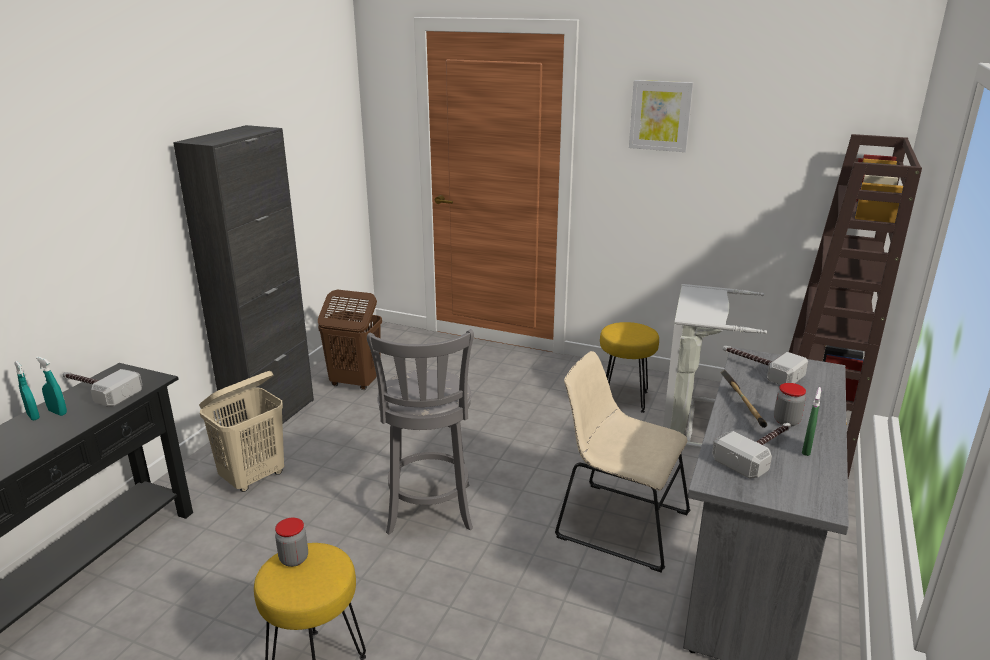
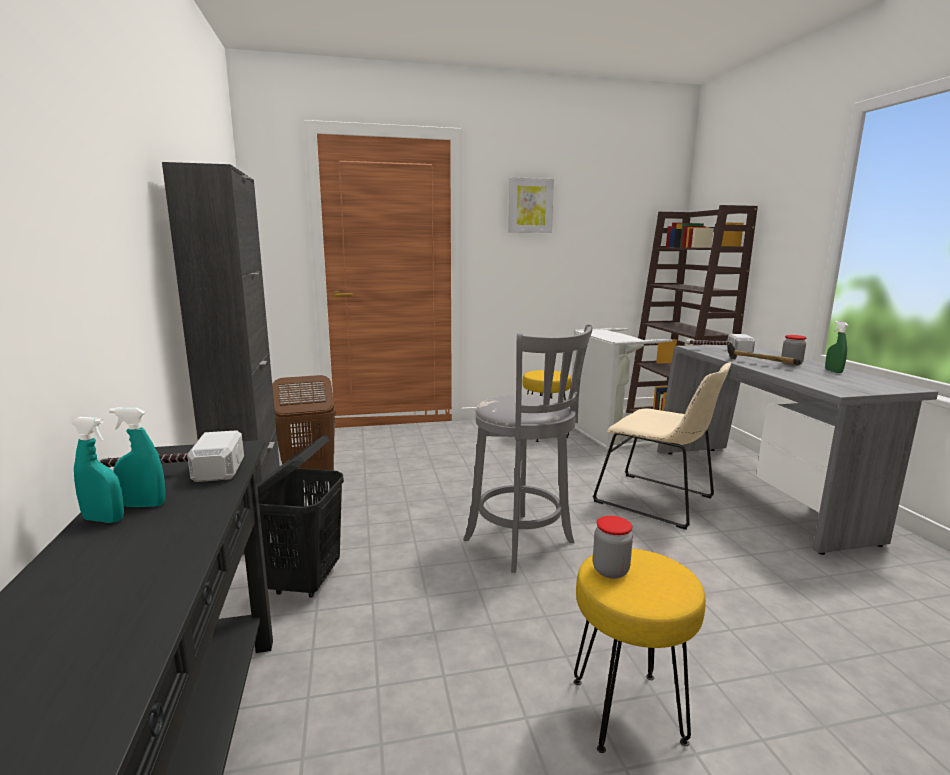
camera: 35 degrees left, 10 degrees down
(253, 477) = (305, 581): beige laundry basket -> black laundry basket
(617, 523) = (658, 501): beige chair -> beige chair turned 135 degrees counterclockwise
(759, 452) = (820, 376): hammer -> none

